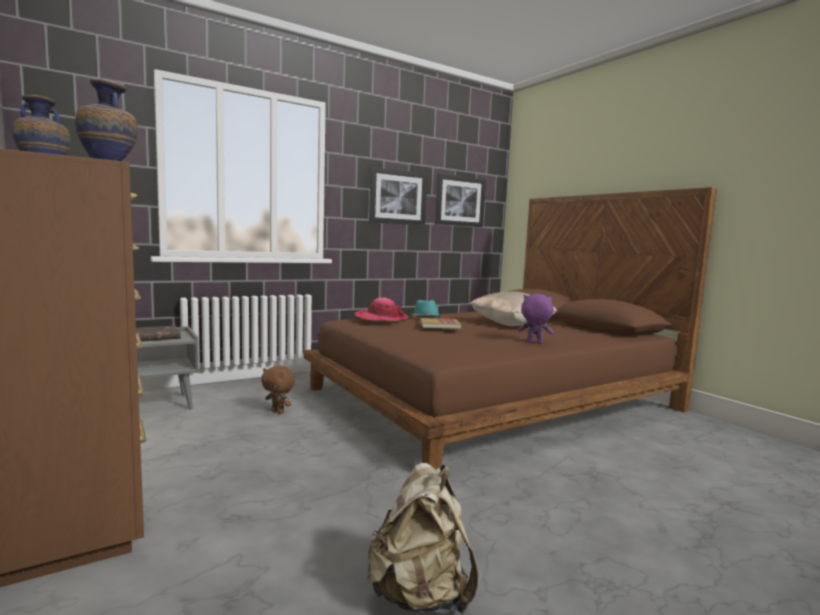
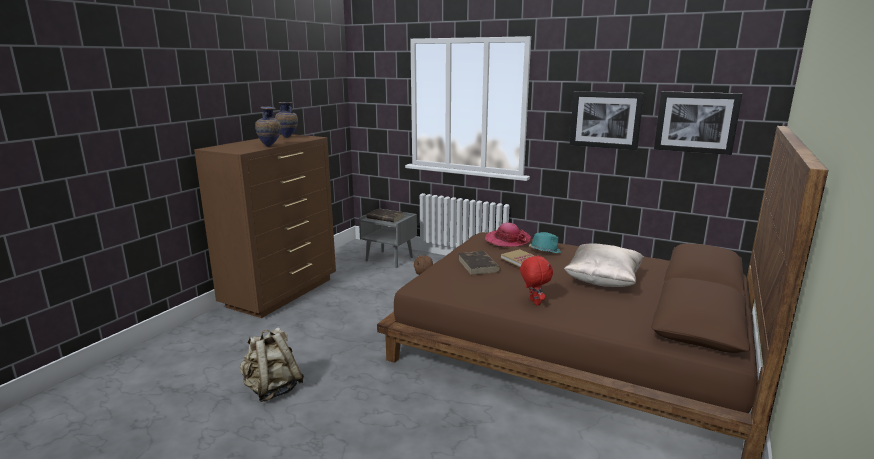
camera: 60 degrees right, 10 degrees up
(424, 336) = (478, 265): none -> brown book
(534, 343) = (534, 302): purple plush toy -> red plush toy

